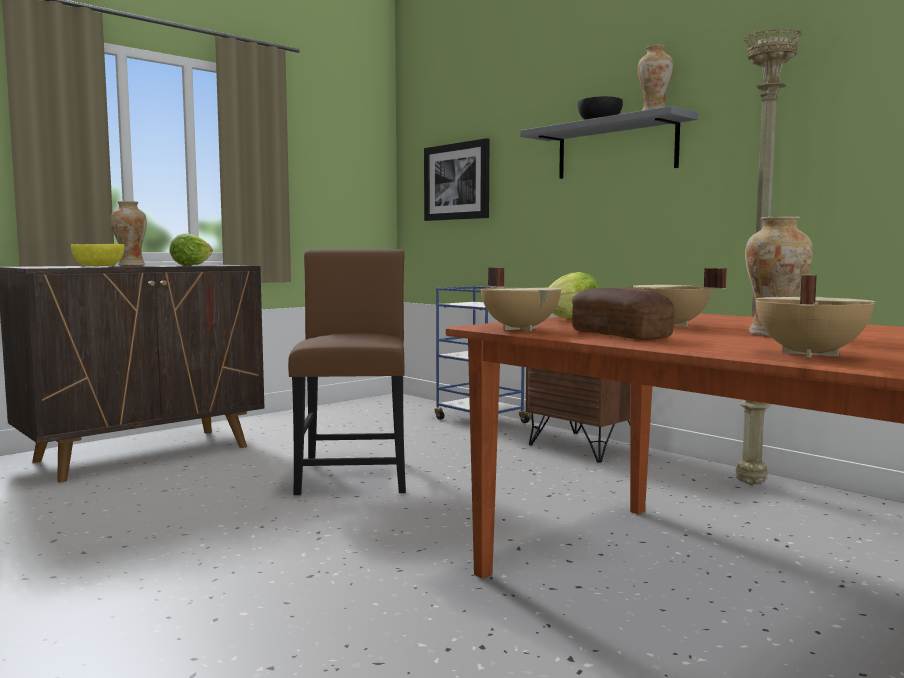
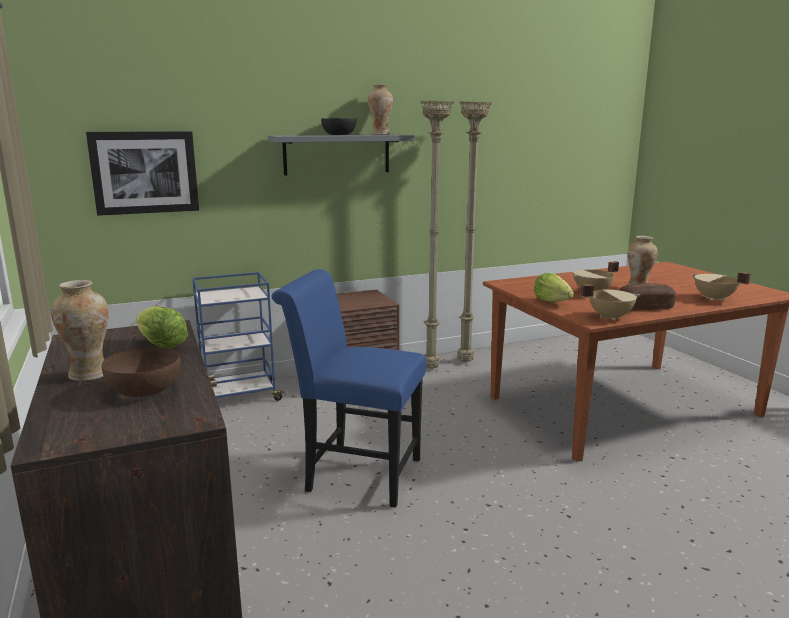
camera: 70 degrees left, 10 degrees up
(99, 266) = (145, 389): yellow bowl -> brown bowl
(354, 474) = (355, 473): brown chair -> blue chair
(687, 471) = (432, 368): none -> beige floor lamp

